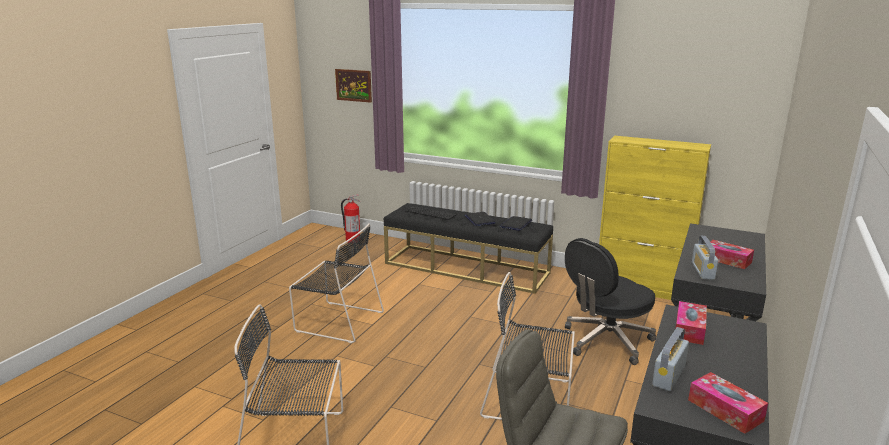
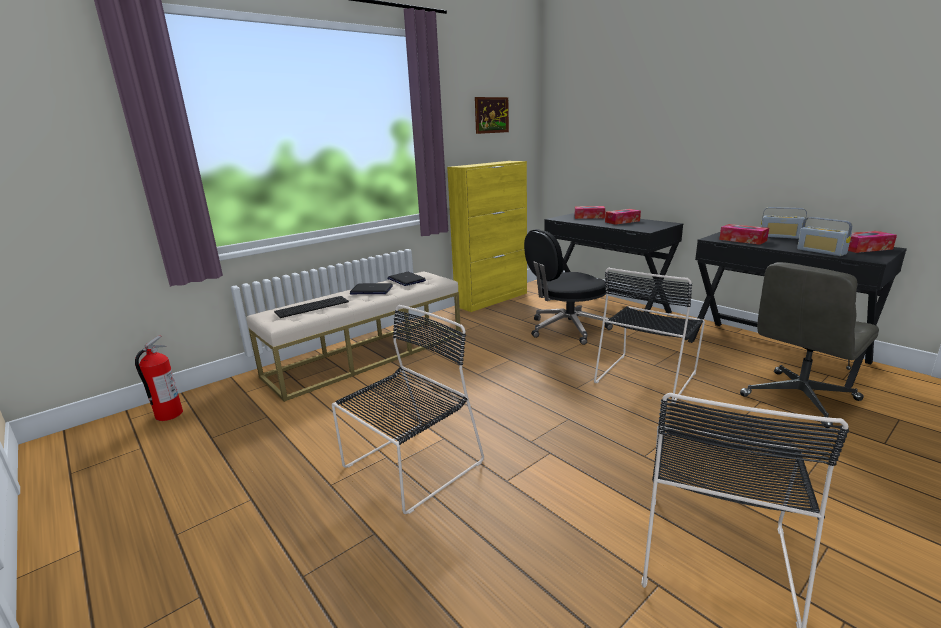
camera: 65 degrees left, 0 degrees up
(353, 85) = (71, 154): picture -> picture (491, 115)
(466, 268) = (367, 355): black bench -> beige bench
(606, 341) = (566, 329): black office chair -> black office chair turned 75 degrees clockwise
(702, 271) = (640, 227): radio -> radio (780, 236)
(733, 241) = (589, 217): none -> tissue box

